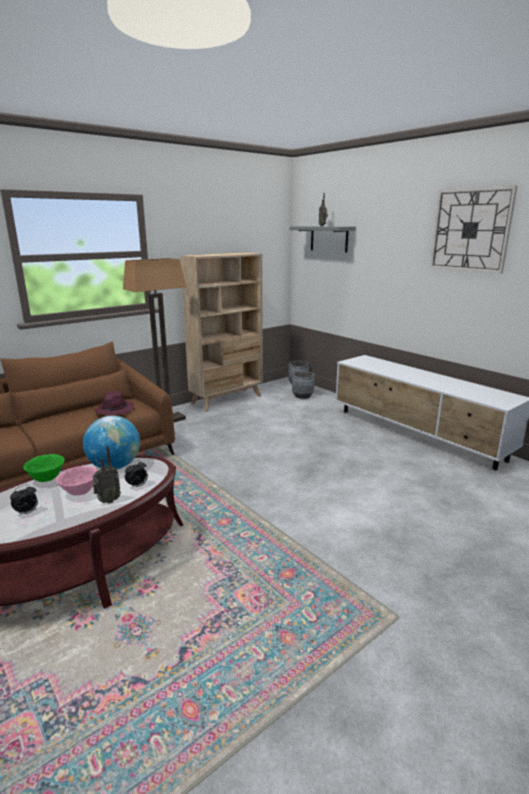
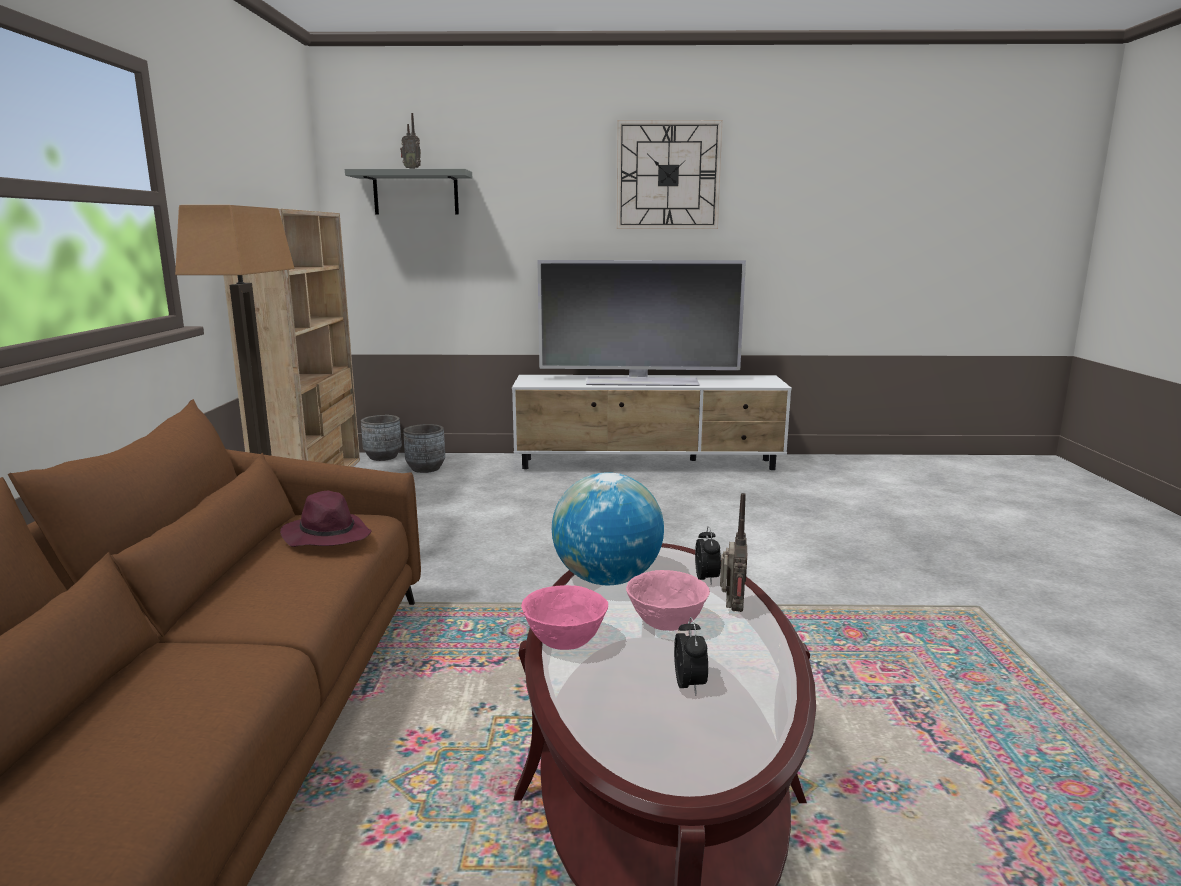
camera: 50 degrees left, 5 degrees down
(47, 479) = (565, 643): green bowl -> pink bowl
(416, 377) = (641, 381): none -> television

